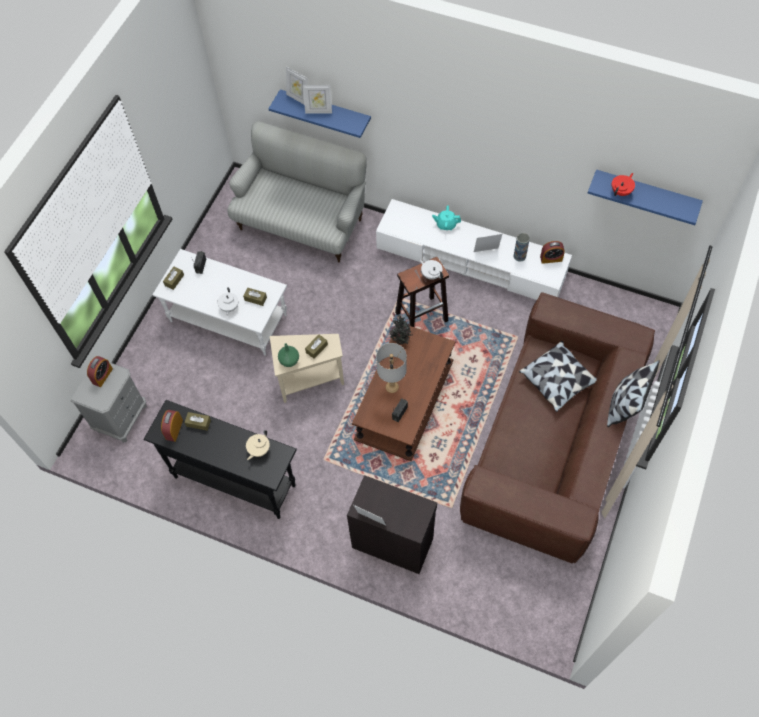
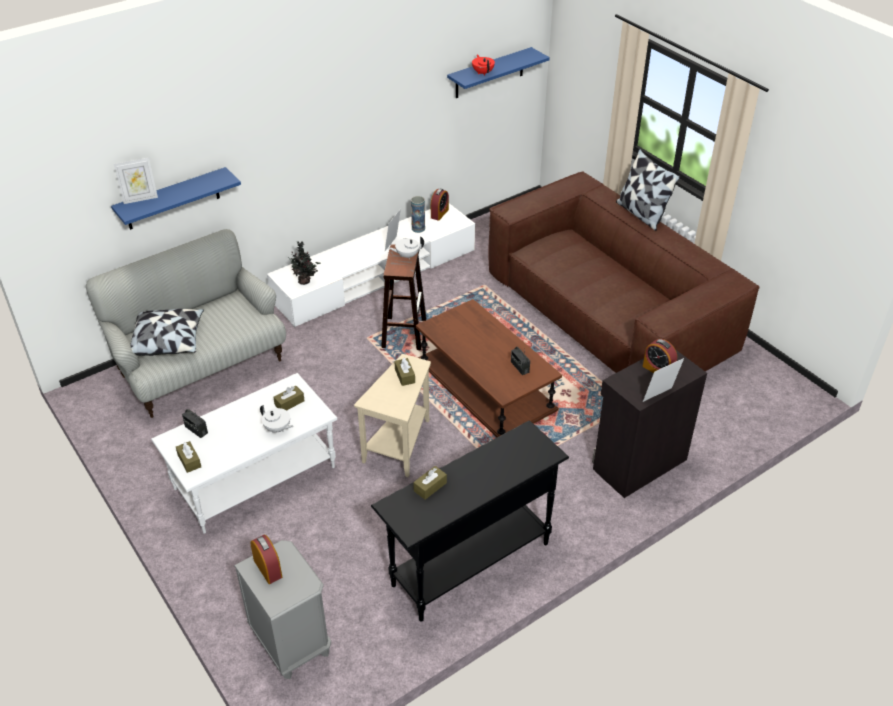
camera: 60 degrees left, 20 degrees down
(174, 429) = (420, 512): alarm clock -> alarm clock (658, 370)
(258, 450) = (507, 449): beige teapot -> none
(289, 361) = (400, 402): green vase -> none
(318, 111) = (175, 193): picture frame -> none
(391, 387) = (485, 360): grey table lamp -> none
(401, 340) = (439, 331): potted plant -> potted plant (305, 281)
(446, 224) = (336, 254): turquoise teapot -> none
(557, 381) = (573, 255): pillow -> pillow (169, 341)

